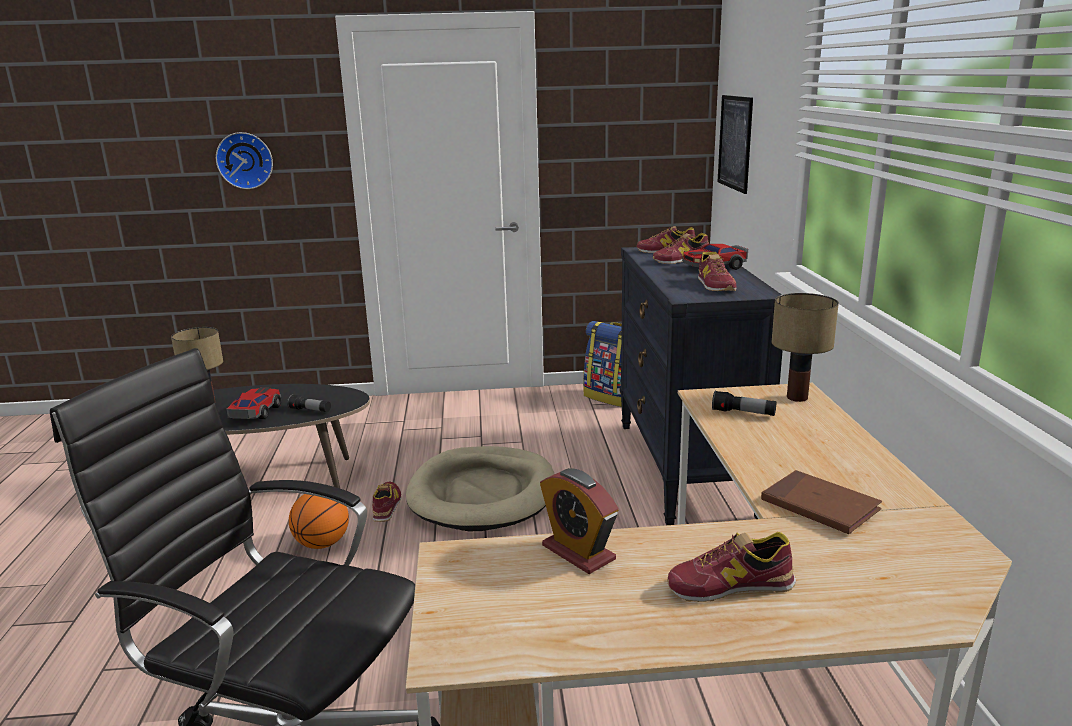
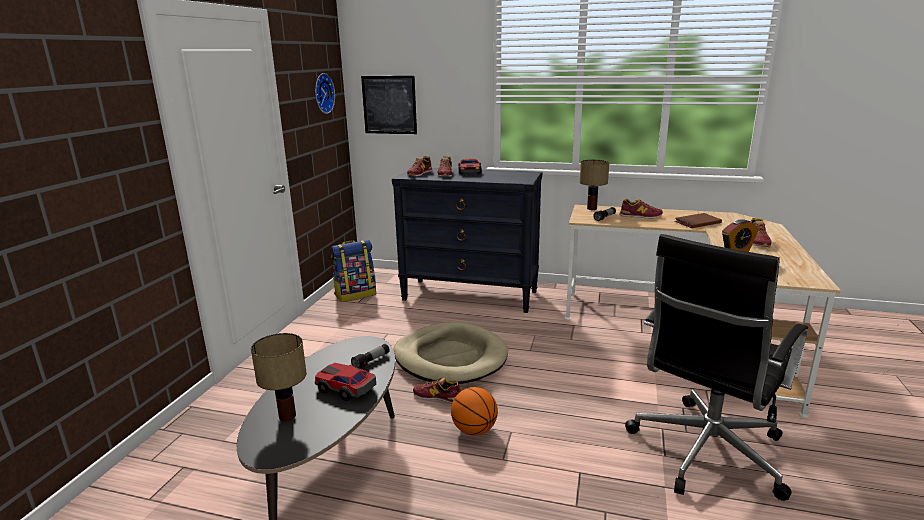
camera: 70 degrees left, 0 degrees up
(245, 160) = (71, 167): wall clock -> wall clock (322, 93)
(715, 285) = (506, 176): shoe -> shoe (640, 216)

